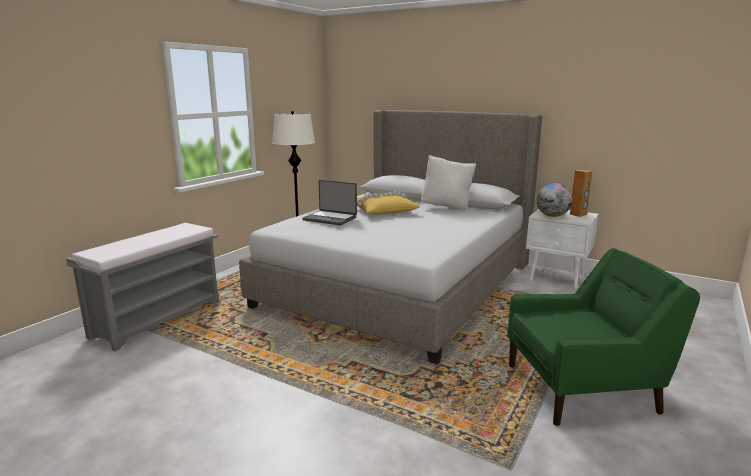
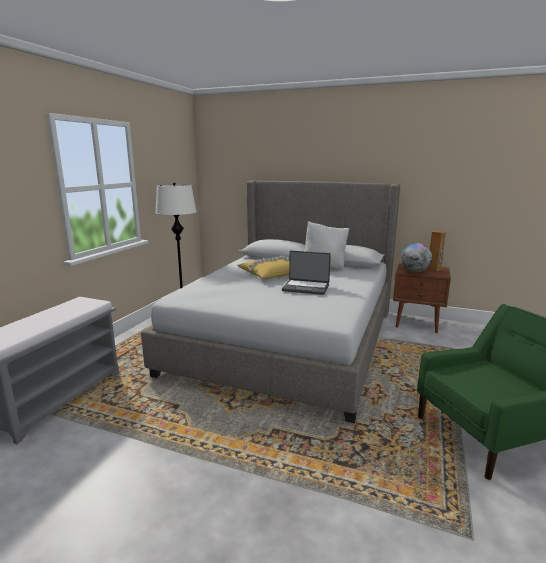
camera: 10 degrees left, 0 degrees up
(330, 218) = (227, 285): laptop -> laptop (306, 288)
(558, 277) = (417, 323): white nightstand -> brown nightstand

